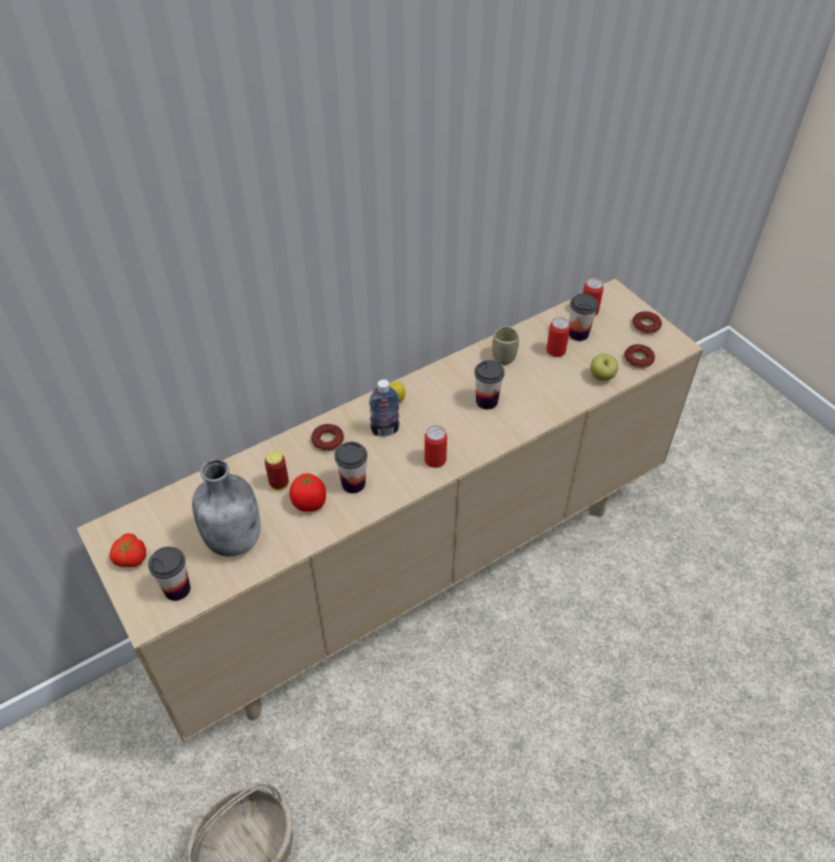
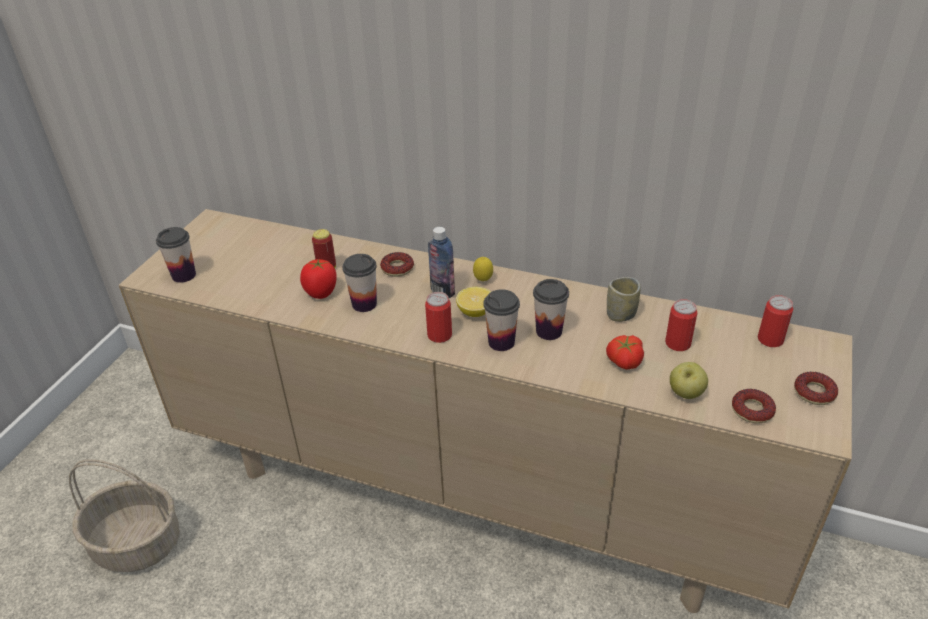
camera: 55 degrees right, 10 degrees down
(130, 558) = (196, 242): tomato -> tomato (623, 361)
(235, 538) = (252, 276): grey bottle -> none
(428, 426) = (475, 312): none -> lemon
(578, 334) = (725, 348): cup -> cup (501, 342)

